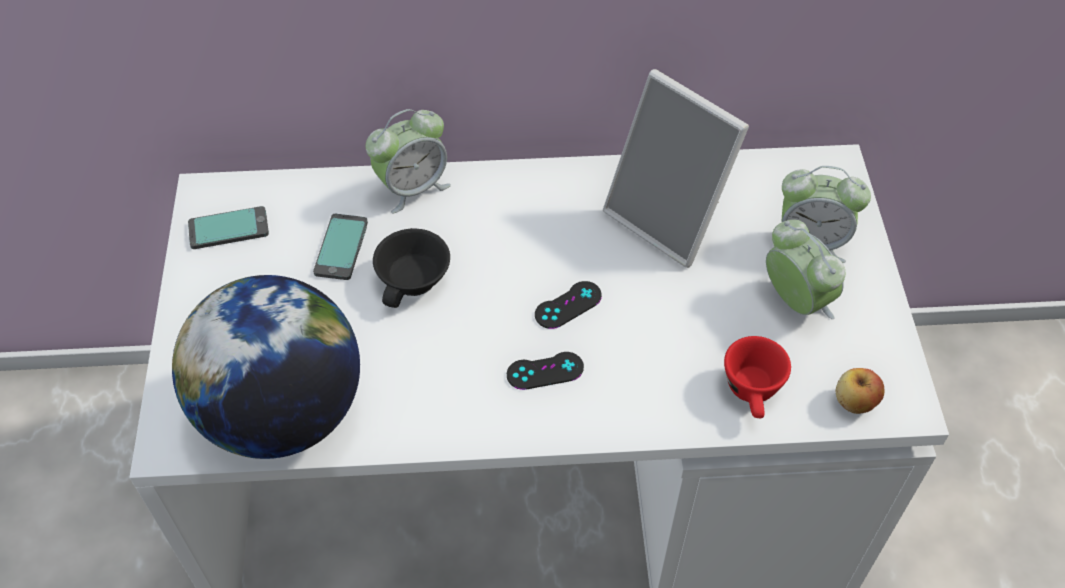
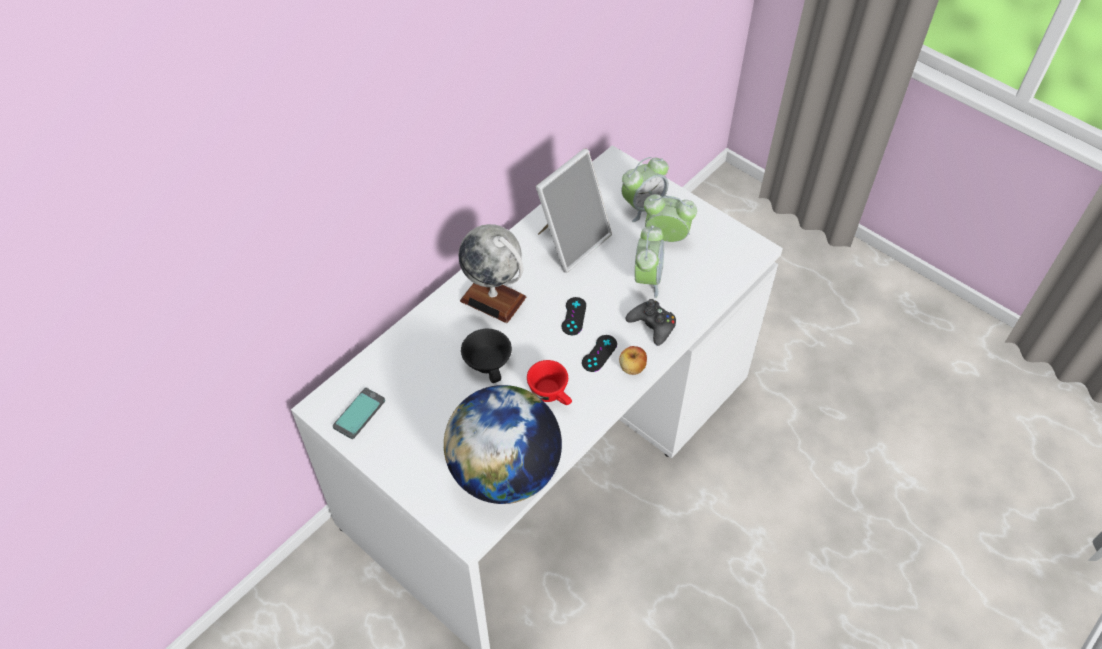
camera: 45 degrees left, 0 degrees up
(341, 248) = (432, 376): phone -> none
(412, 187) = (430, 319): alarm clock -> alarm clock (647, 279)
(503, 216) = (493, 299): none -> globe
(649, 391) = (652, 325): none -> black game controller
(670, 218) = (571, 241): picture frame -> picture frame turned 45 degrees counterclockwise
(753, 393) = (694, 292): red cup -> red cup (552, 394)
(854, 402) = (736, 263): apple -> apple (632, 368)

